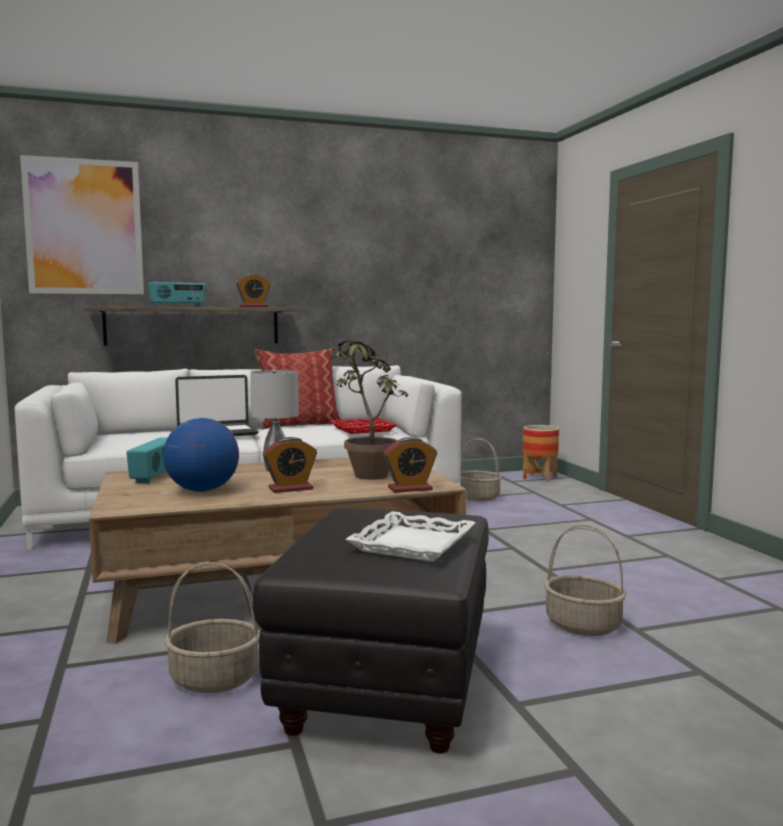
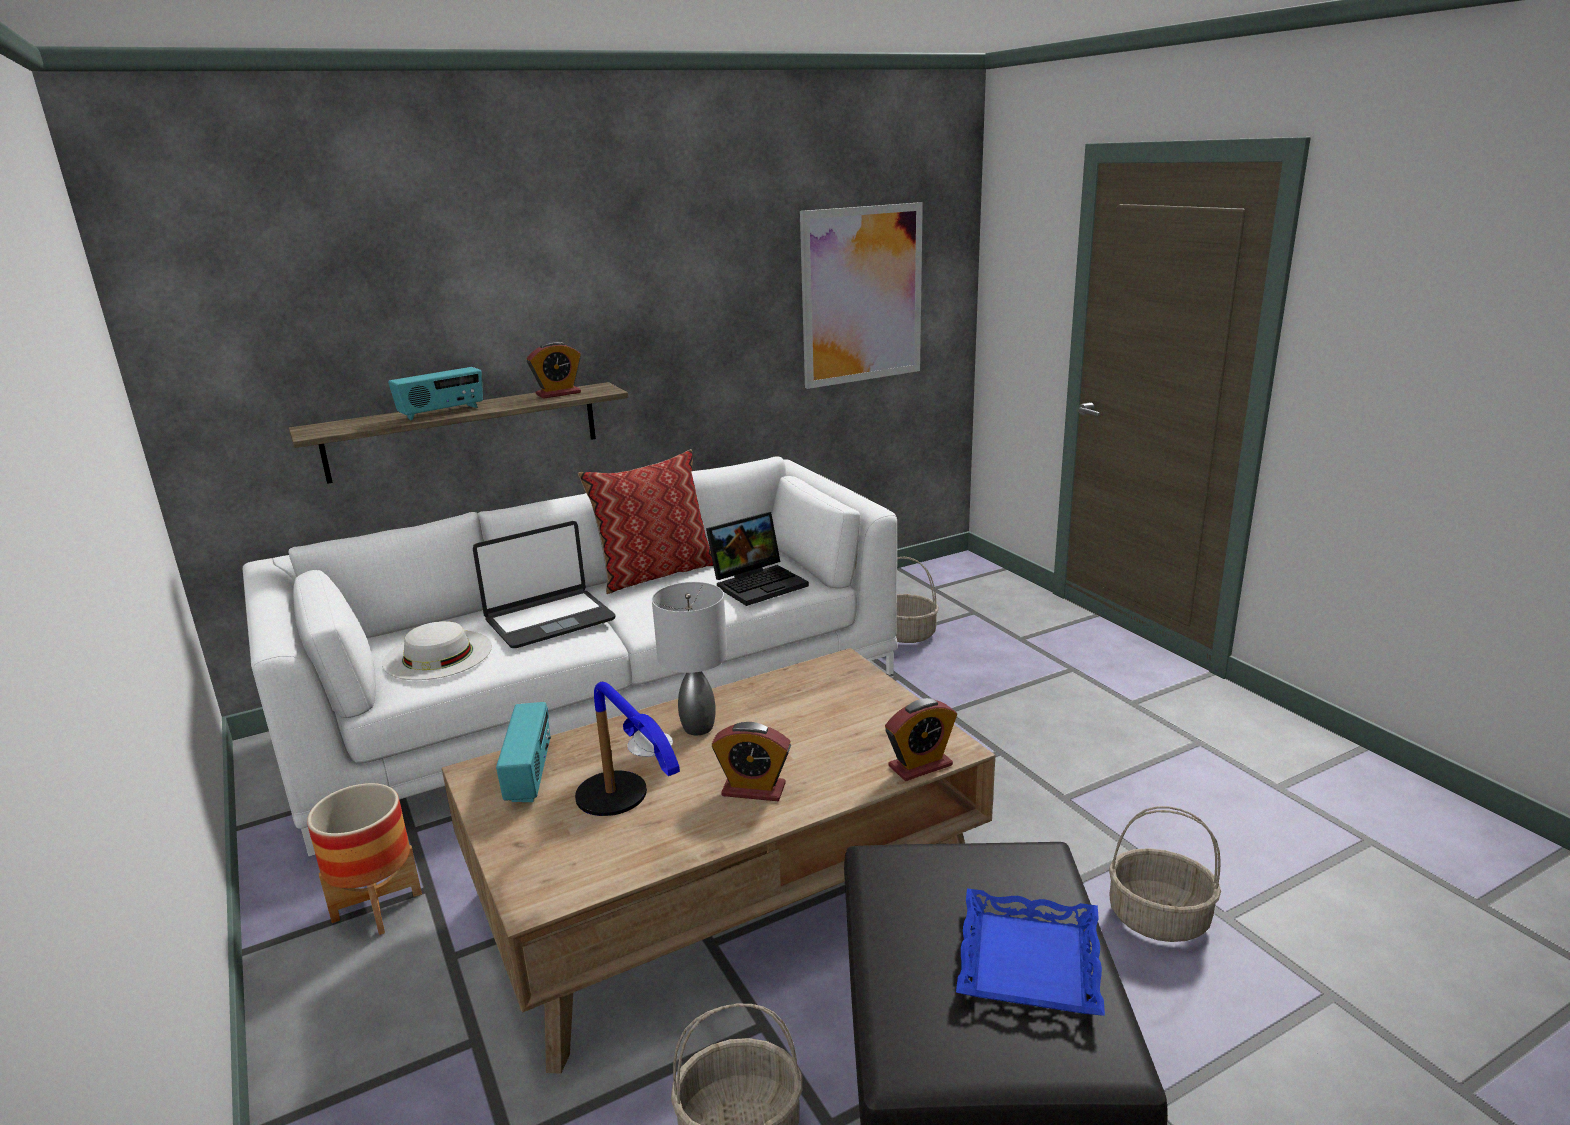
camera: 10 degrees left, 15 degrees up
(84, 227) = (261, 296): picture -> picture (862, 295)
(138, 438) = (438, 655): none -> white hat
(202, 490) = (627, 814): globe -> table lamp
(290, 489) = (753, 789): alarm clock -> alarm clock turned 45 degrees clockwise
(363, 429) = (759, 583): red tray -> laptop
(364, 474) = (830, 724): potted plant -> none
(412, 544) = (1027, 961): white tray -> blue tray
(539, 477) = (966, 575): planter -> planter (377, 907)

